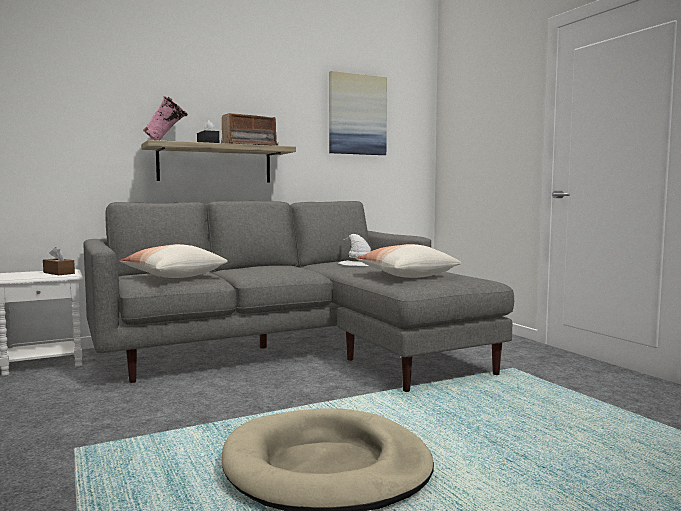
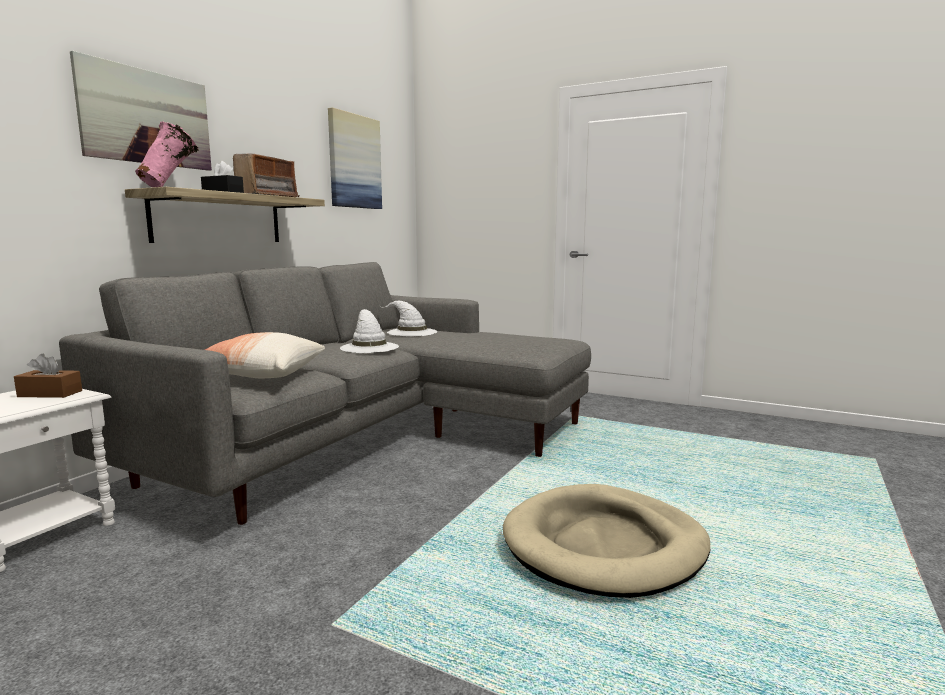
camera: 35 degrees left, 5 degrees up
(162, 94) = (147, 117): none -> picture
(293, 269) = (369, 347): none -> white hat
(406, 275) = (499, 342): pillow -> none

